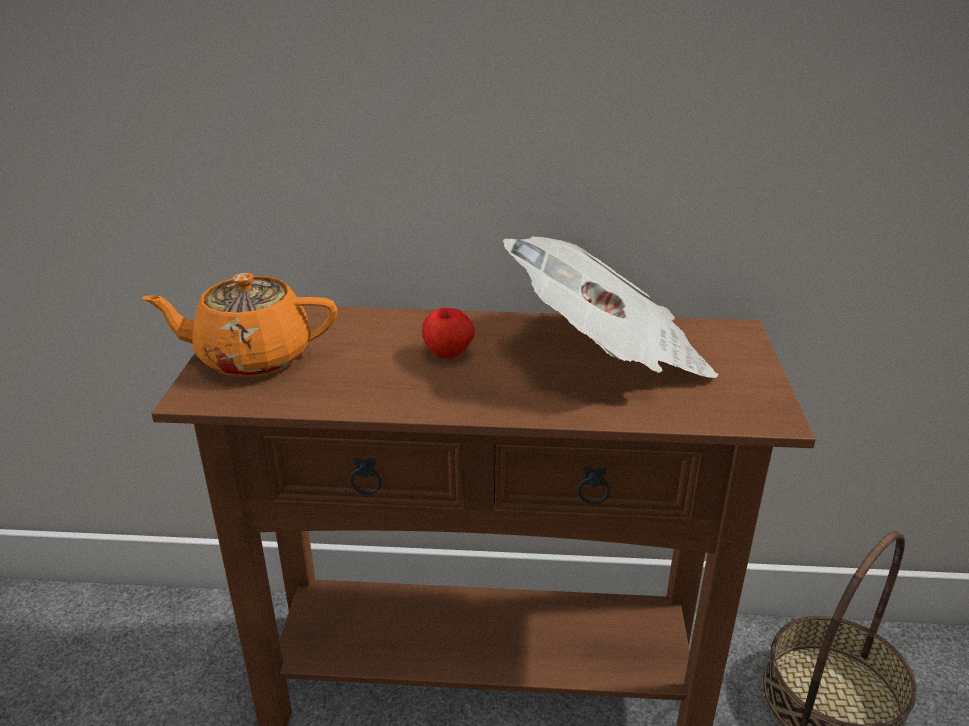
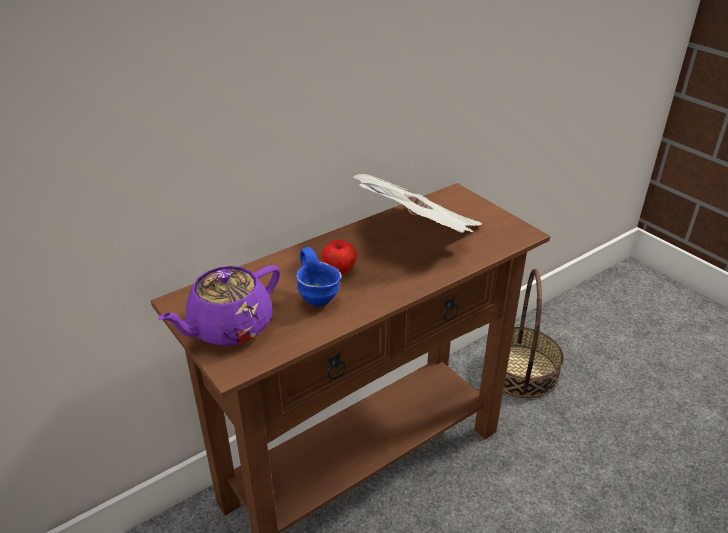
camera: 40 degrees left, 5 degrees up
(252, 357) = (229, 327): orange teapot -> purple teapot
(381, 371) = (319, 297): none -> blue mug

